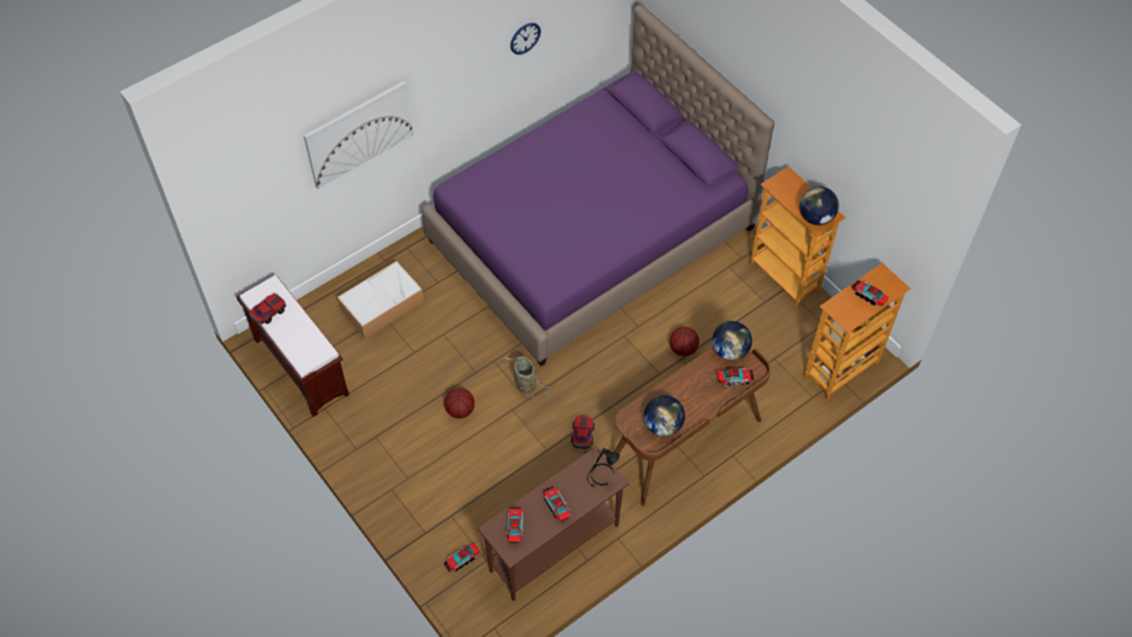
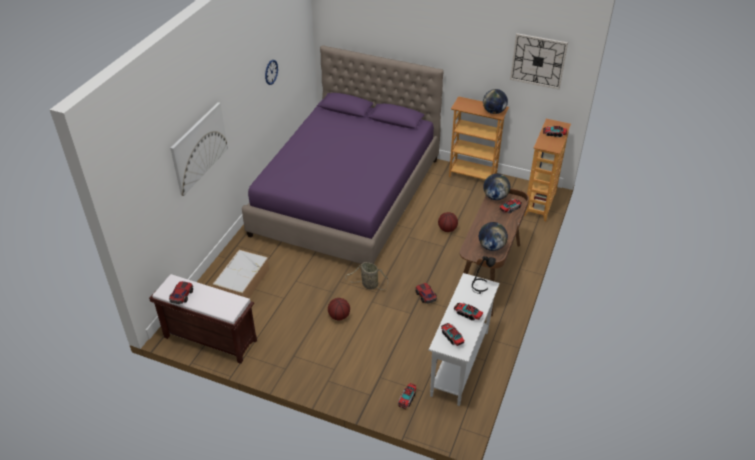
camera: 30 degrees left, 15 degrees down
(554, 549) = (460, 364): brown console table -> white console table
(890, 182) = (538, 61): none -> wall clock

